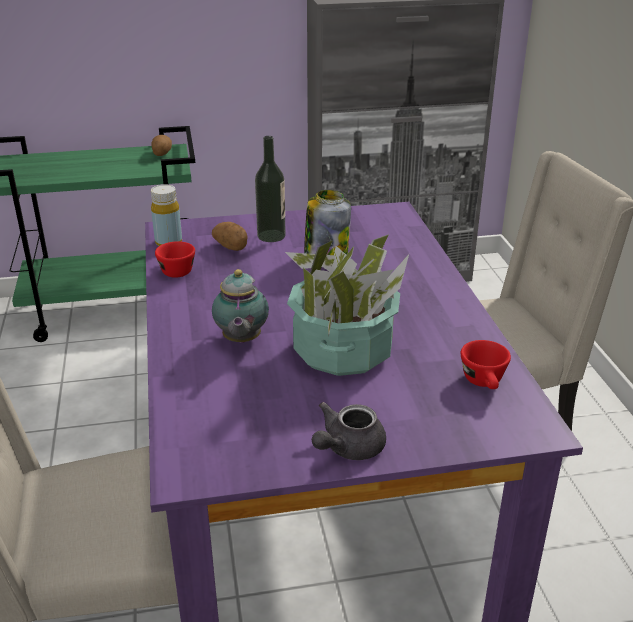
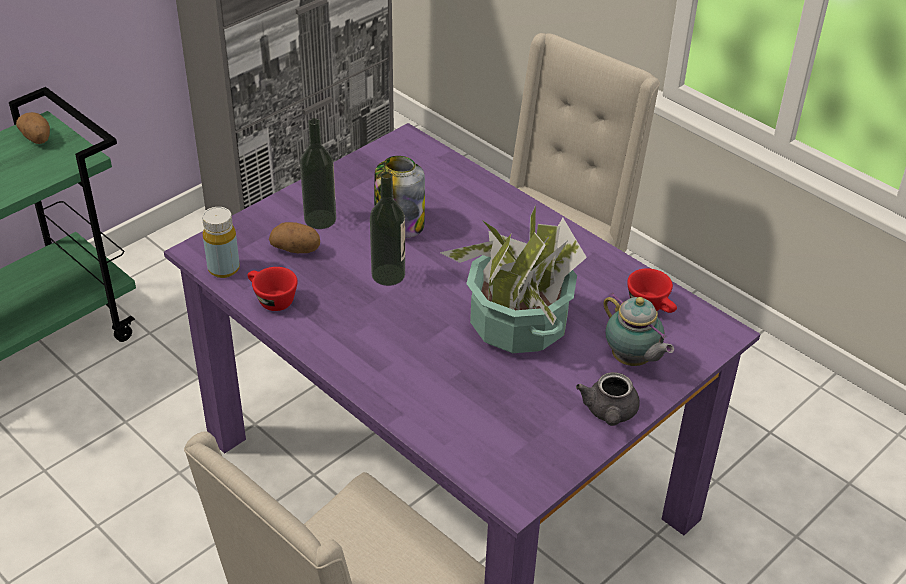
camera: 35 degrees left, 10 degrees up
(241, 340) = (423, 352): teapot -> teapot (632, 361)
(278, 283) = (388, 275): none -> bottle

